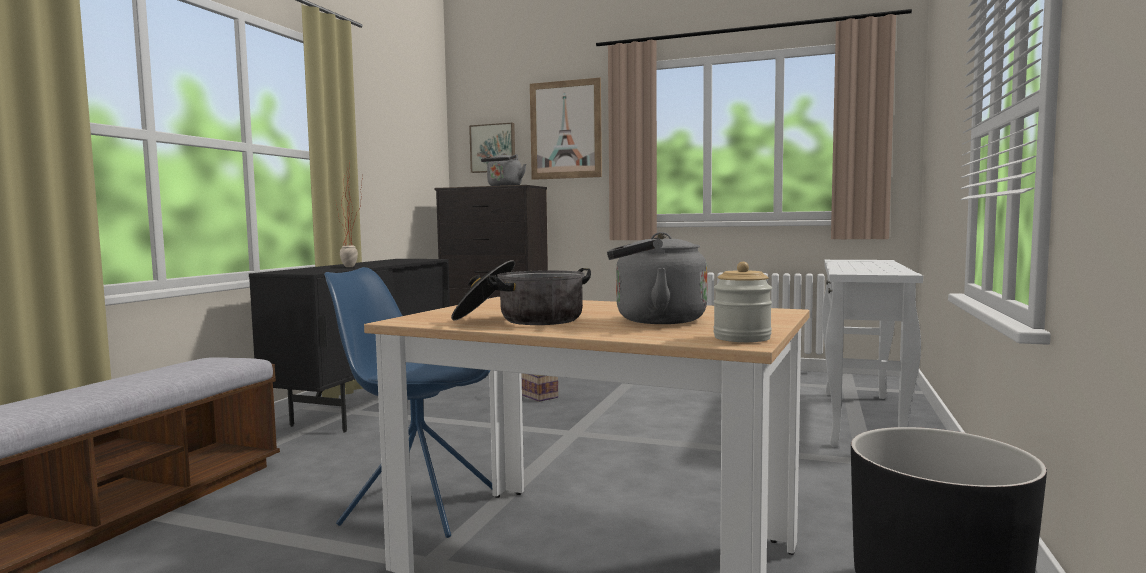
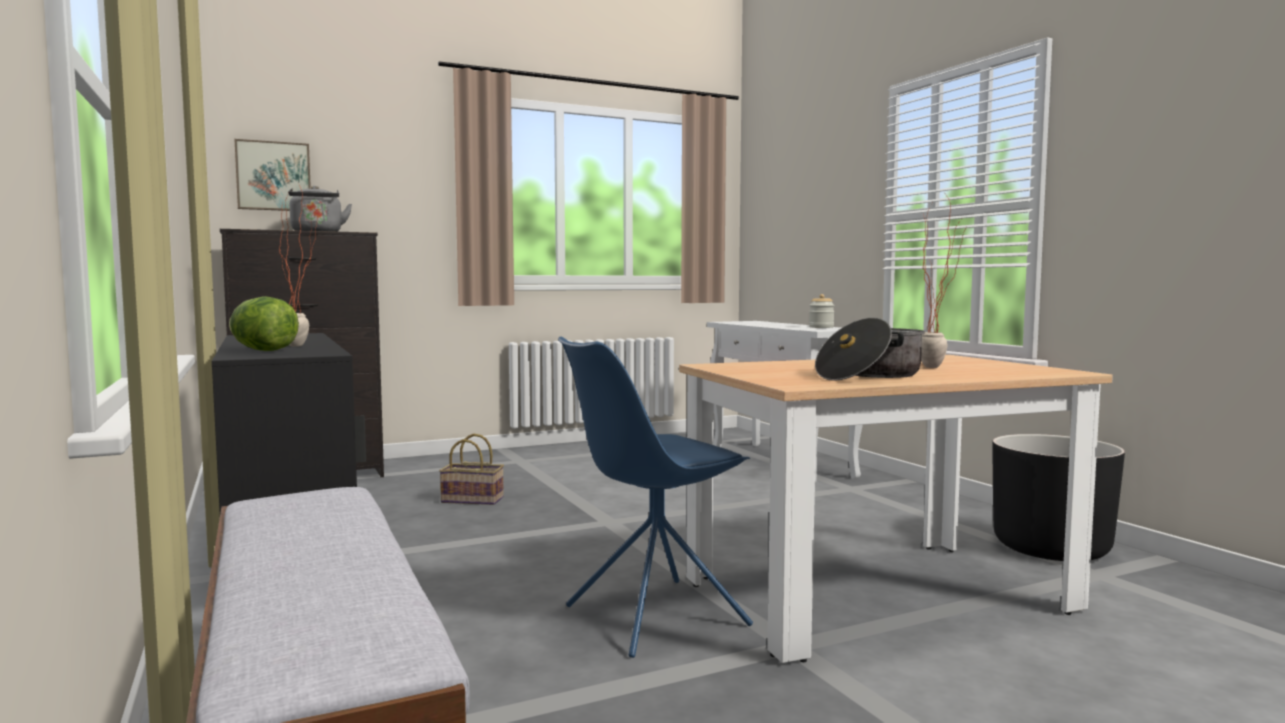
camera: 45 degrees left, 0 degrees up
(311, 269) = (263, 350): none -> lettuce
(565, 130) = (387, 163): picture -> none
(654, 320) = (940, 367): grey kettle -> potted plant
(742, 338) = (1054, 370): jar -> jar (821, 327)

